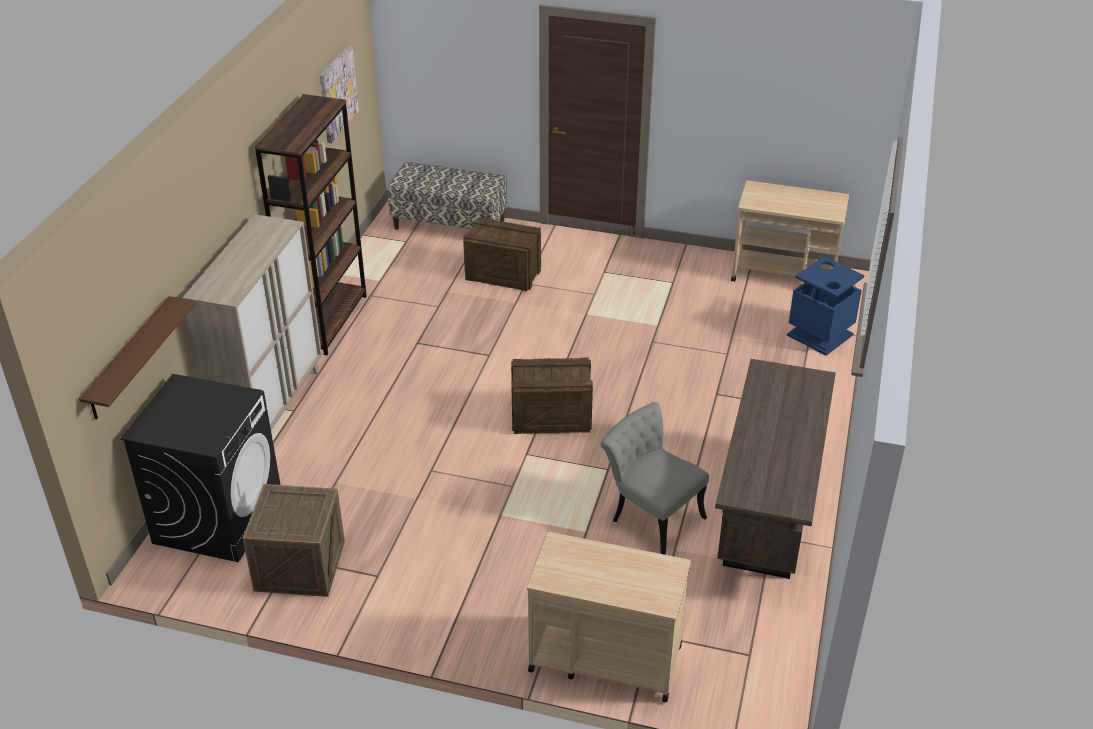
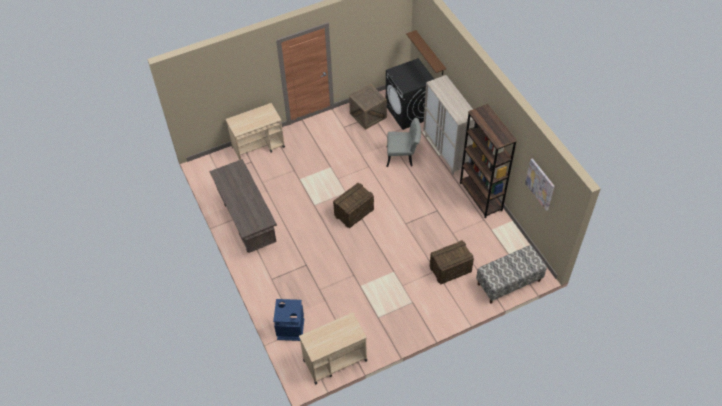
camera: 140 degrees right, 15 degrees up
(650, 515) = (285, 198): grey chair -> grey chair (403, 156)

